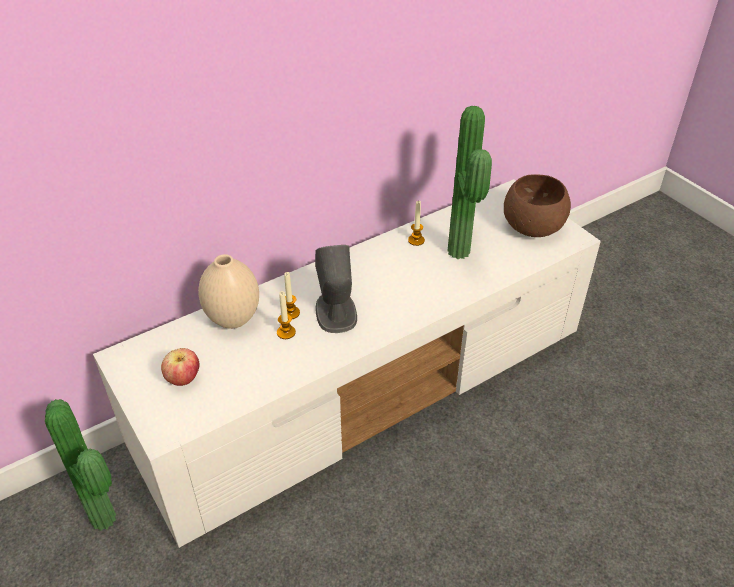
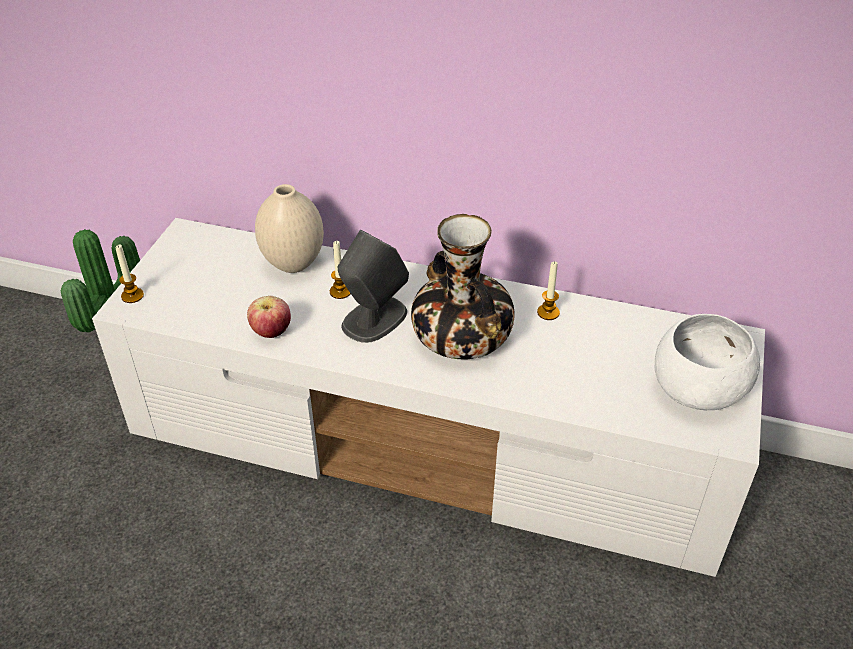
camera: 50 degrees right, 0 degrees up
(183, 379) = (194, 280): apple -> apple (271, 332)
(286, 332) = (312, 304): candle -> candle (132, 296)
(396, 284) = (462, 336): none -> vase
(463, 251) = (577, 356): potted plant -> none
(532, 227) = (696, 389): brown bowl -> white bowl

